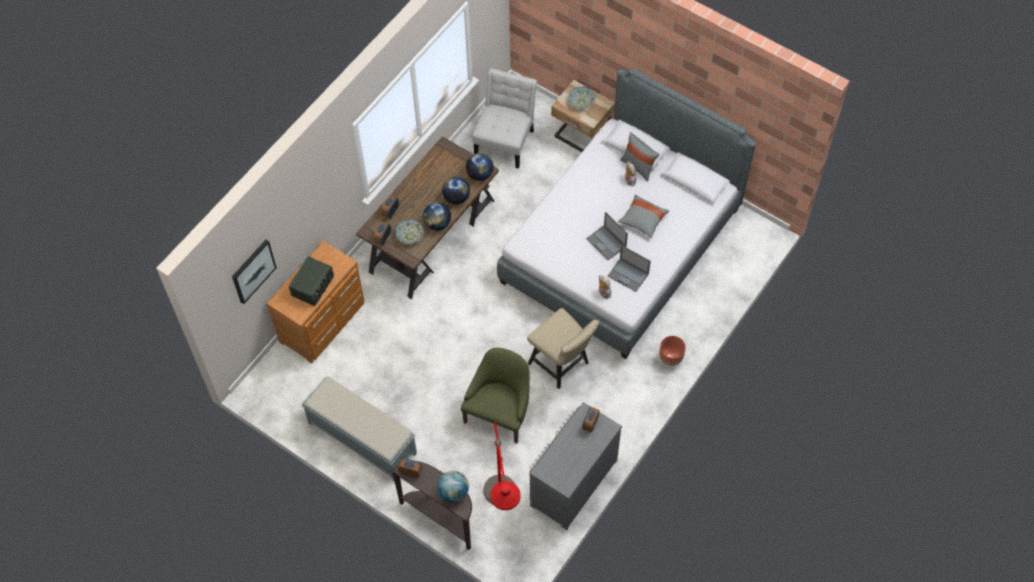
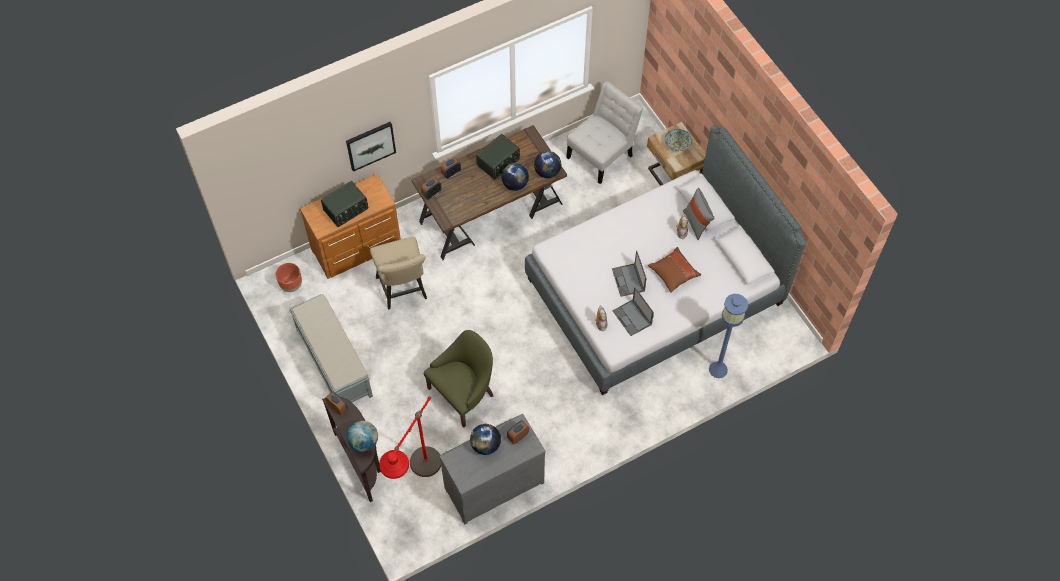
camera: 25 degrees right, 0 degrees up
(253, 271) = (287, 171): picture -> picture (370, 145)
(409, 236) = (455, 201): bowl -> none
(430, 184) = (498, 163): none -> radio
(437, 224) = (486, 200): globe -> globe (485, 445)
(562, 365) = (542, 376): beige chair -> beige chair (403, 291)
(643, 220) = (673, 274): grey pillow -> brown pillow
(670, 358) = (644, 413): brown planter -> brown planter (291, 285)
(714, 292) = (718, 370): none -> blue floor lamp

